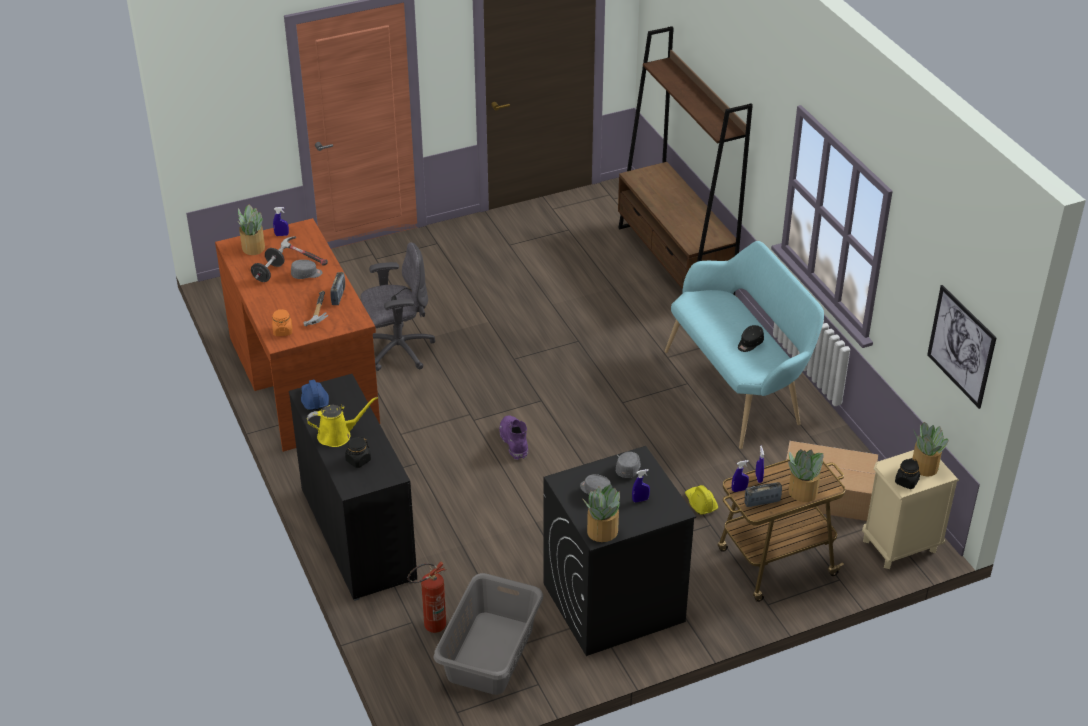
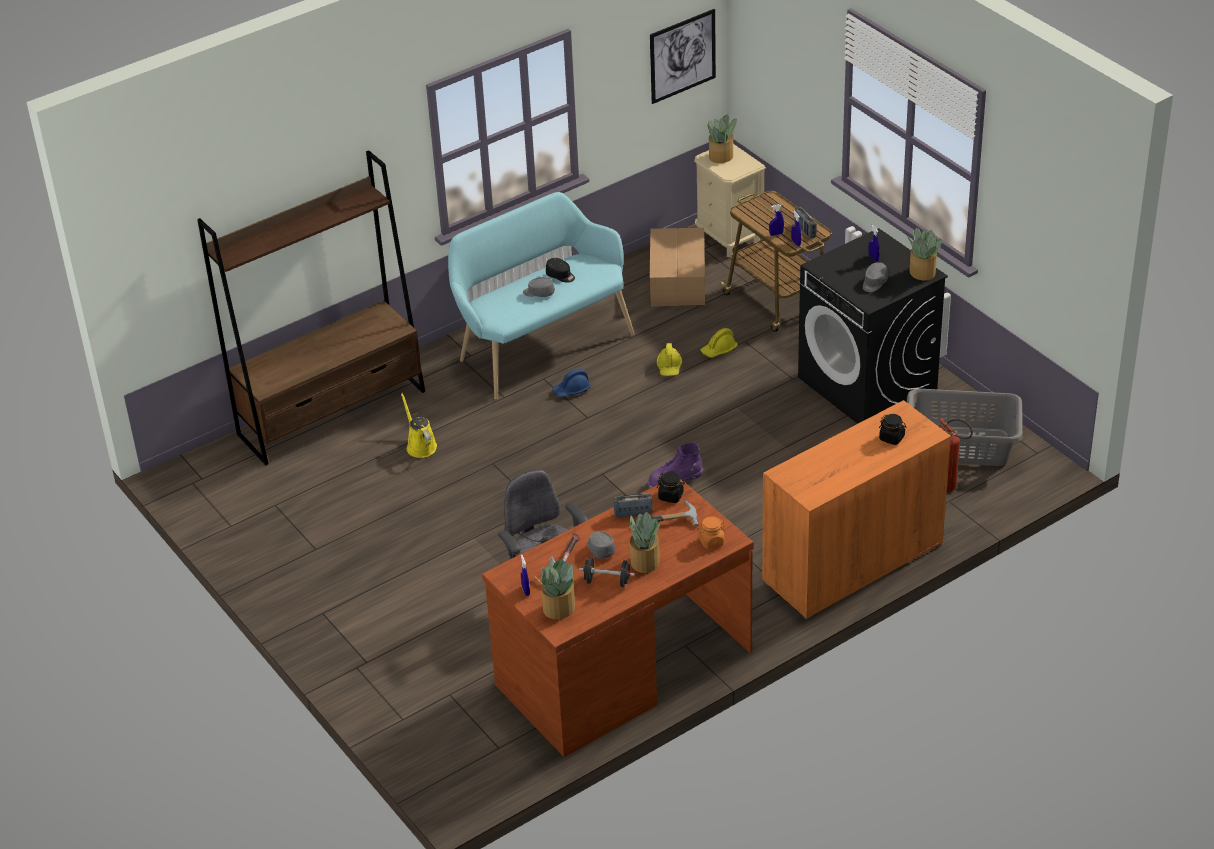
camera: 100 degrees left, 0 degrees up
(314, 399) = (815, 489): blue hard hat -> blue hard hat (572, 390)
(338, 435) = (862, 459): yellow watering can -> yellow watering can (420, 445)
(358, 534) = (852, 563): black cabinet -> orange cabinet
(629, 468) = (836, 269): grey cap -> grey cap (538, 293)
(682, 465) = (669, 367): none -> yellow hard hat
(802, 492) = (784, 211): potted plant -> potted plant (644, 562)
(906, 482) = (744, 164): black jar -> black jar (671, 496)

